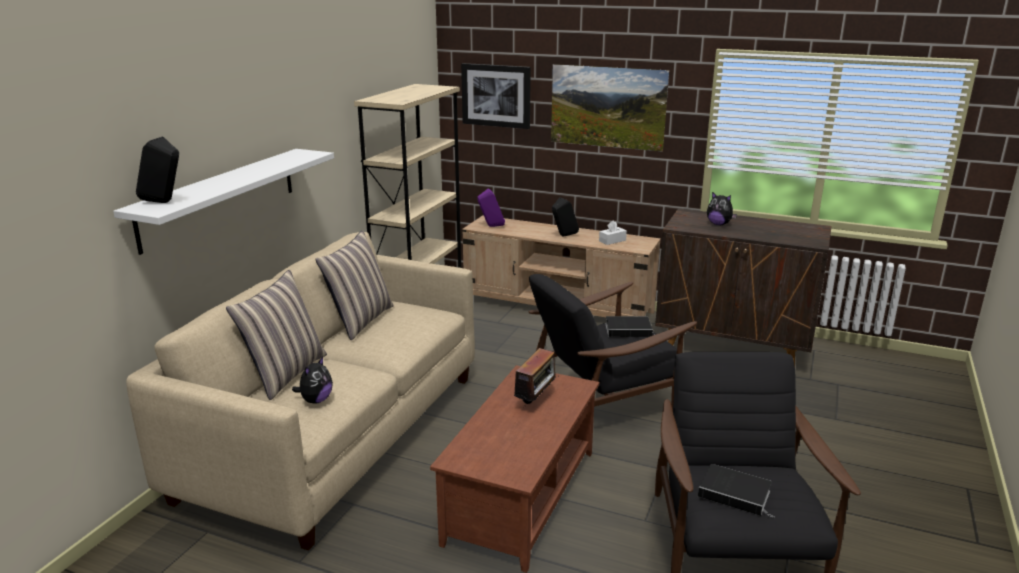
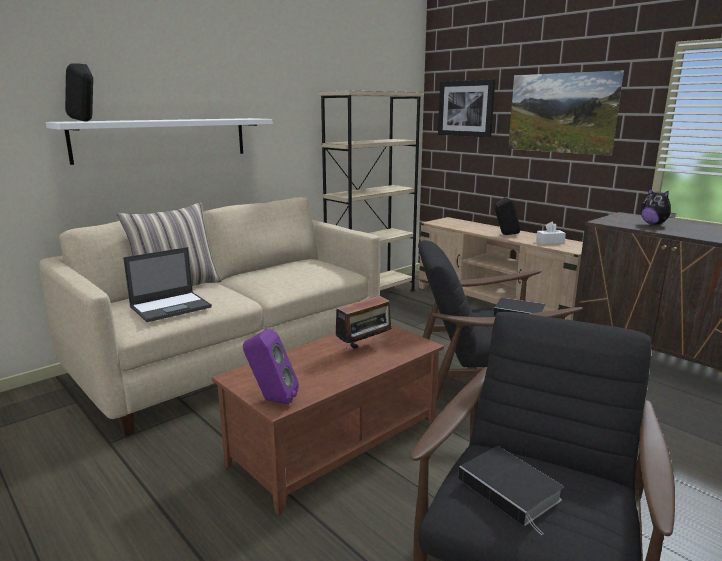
camera: 25 degrees right, 5 degrees down
(316, 400) = (171, 307): plush toy -> laptop
(360, 320) = (275, 266): pillow -> none
(491, 226) = (446, 223): purple speaker -> purple speaker (271, 400)

